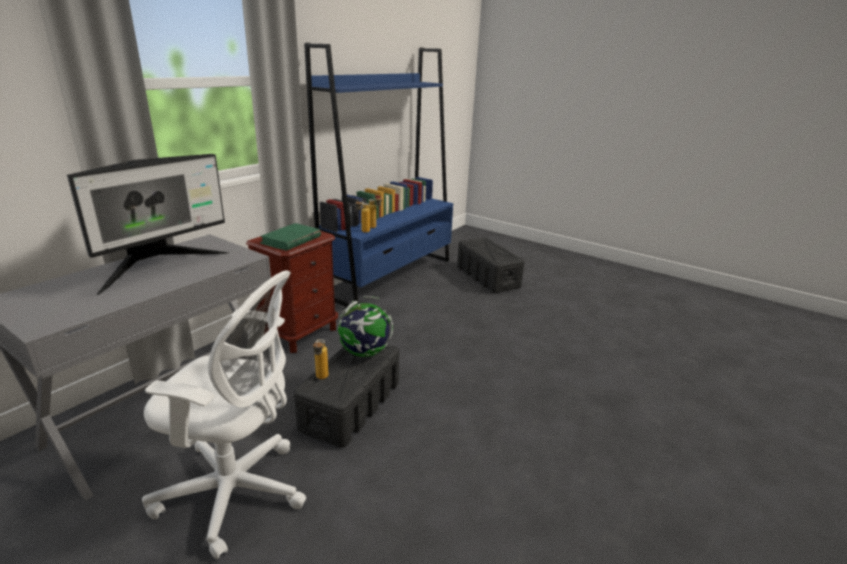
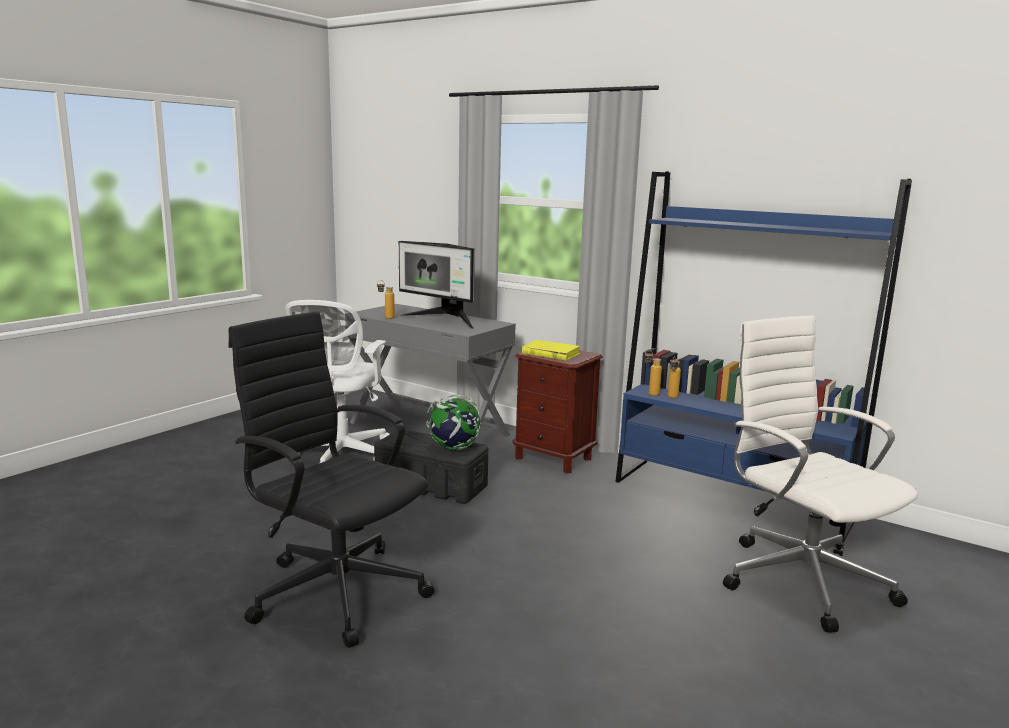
camera: 90 degrees right, 10 degrees down
(291, 240) = (550, 353): green book -> yellow book
(321, 379) = (413, 435): bottle -> bottle (385, 317)
(487, 276) = (801, 578): black storage box -> white office chair
(570, 454) = (336, 590): none -> black office chair

